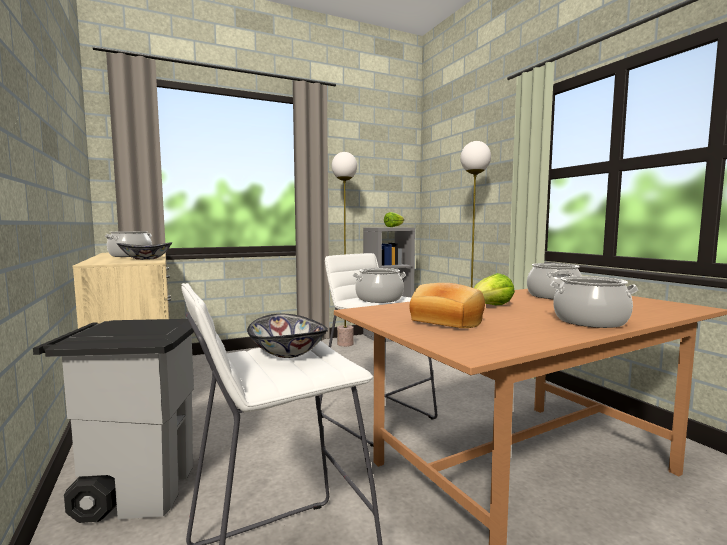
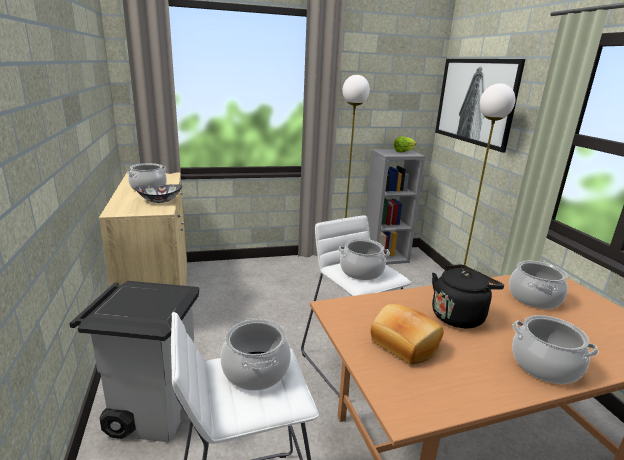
camera: 10 degrees right, 15 degrees up
(287, 353) = (255, 371): bowl -> cooking pot
(453, 172) = (475, 101): none -> picture
(491, 307) = (459, 316): lettuce -> black kettle

